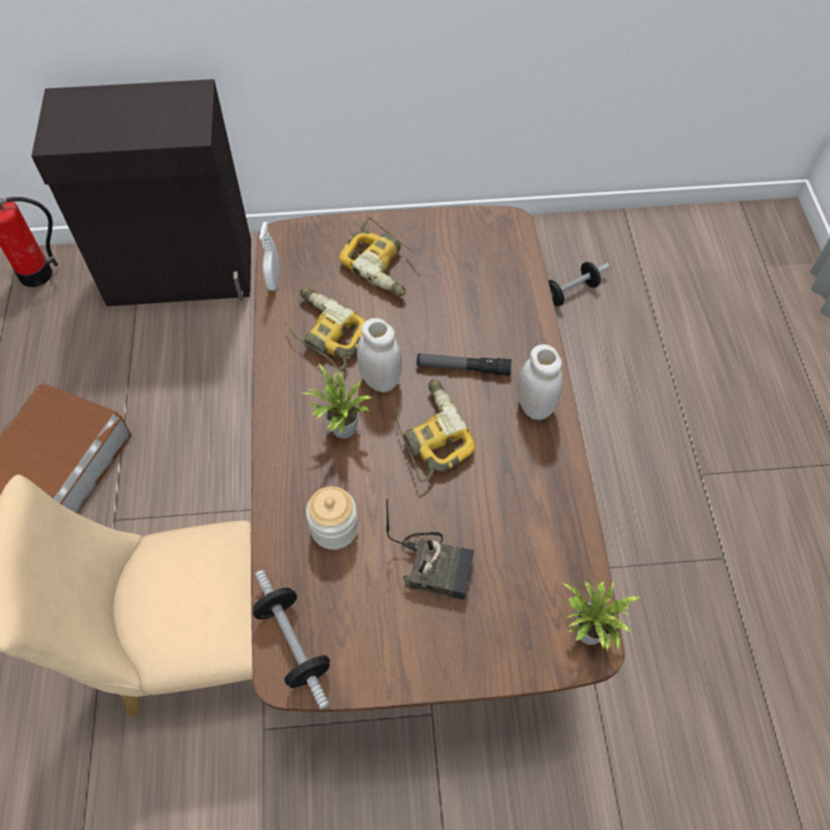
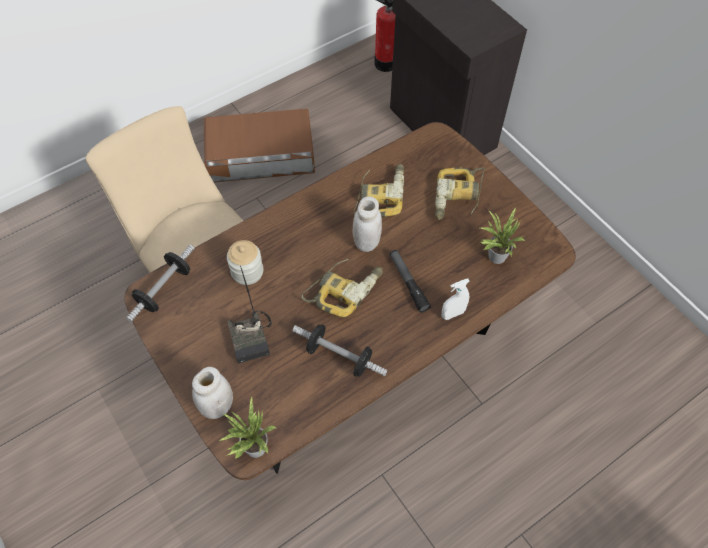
camera: 60 degrees right, 0 degrees up
(274, 280) = (401, 149): white spray bottle -> white spray bottle (453, 314)
(341, 430) = (316, 240): potted plant -> potted plant (494, 255)
(535, 406) = (407, 339): white jar -> white jar (217, 406)
(570, 292) = (617, 363): dumbbell -> dumbbell (339, 357)

